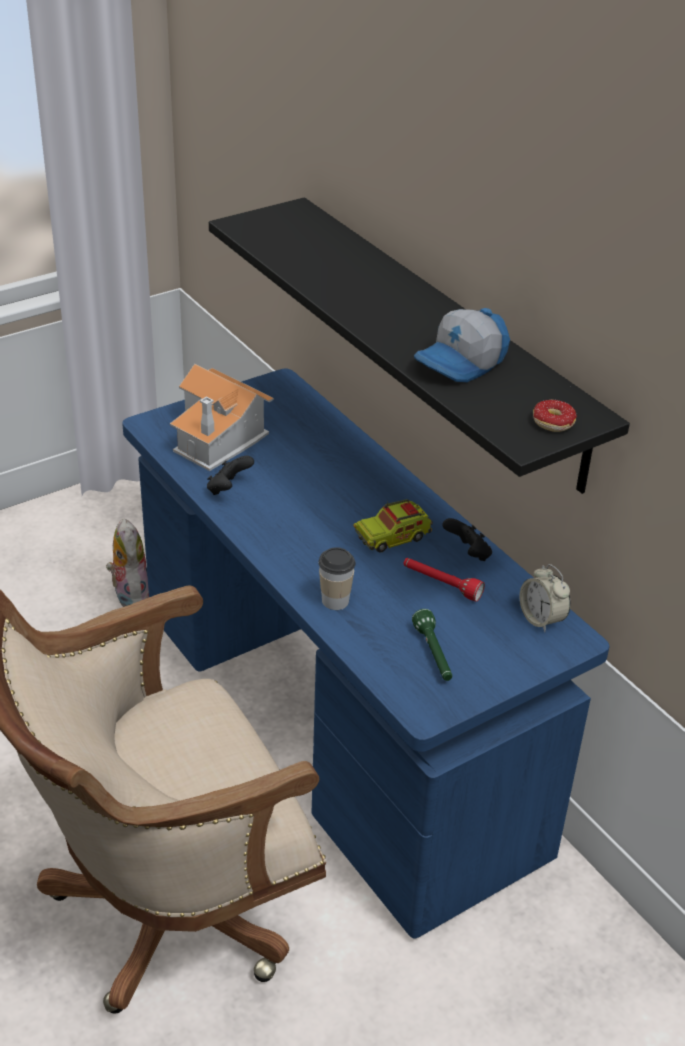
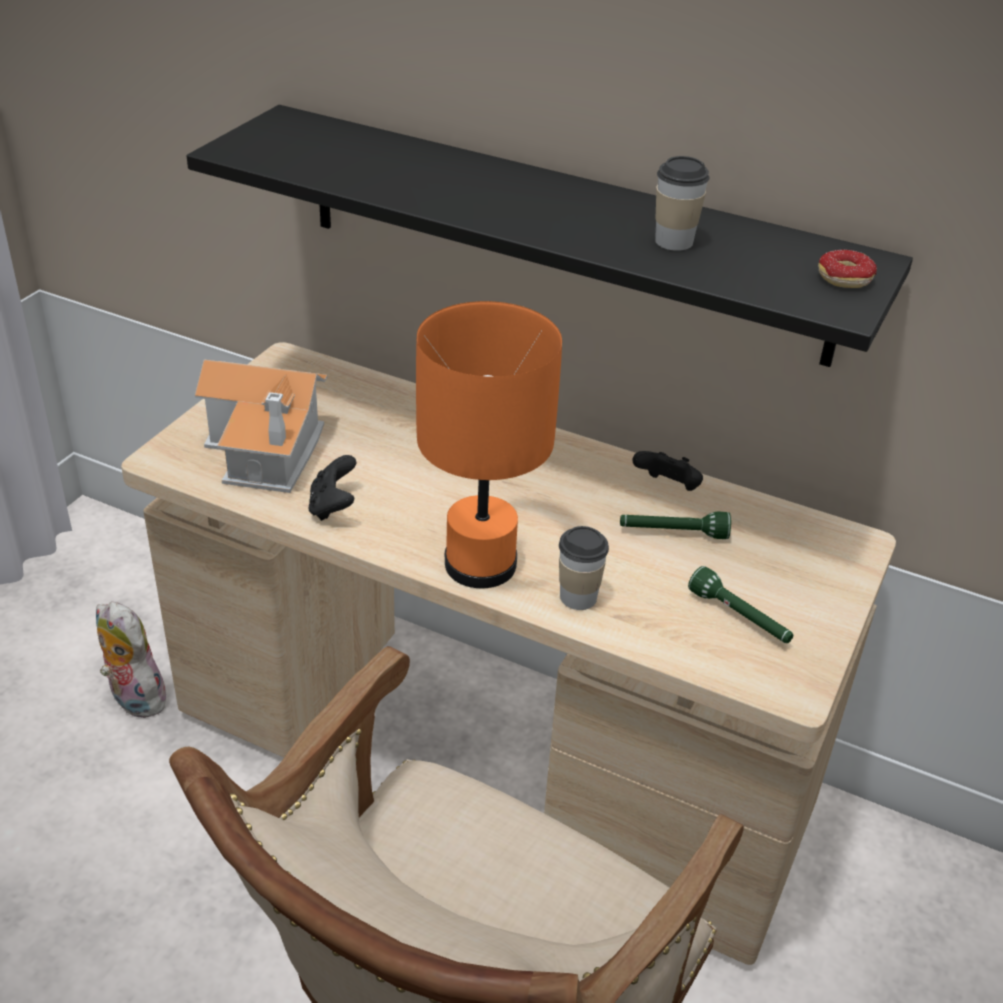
camera: 30 degrees left, 0 degrees up
(291, 557) = (481, 563): none -> orange table lamp
(335, 729) = (489, 760): blue desk -> beige desk
(393, 536) = (572, 497): toy truck -> none
(441, 584) = (672, 533): red flashlight -> green flashlight
(462, 363) = (674, 241): cap -> cup
(541, 619) = (806, 533): alarm clock -> none

